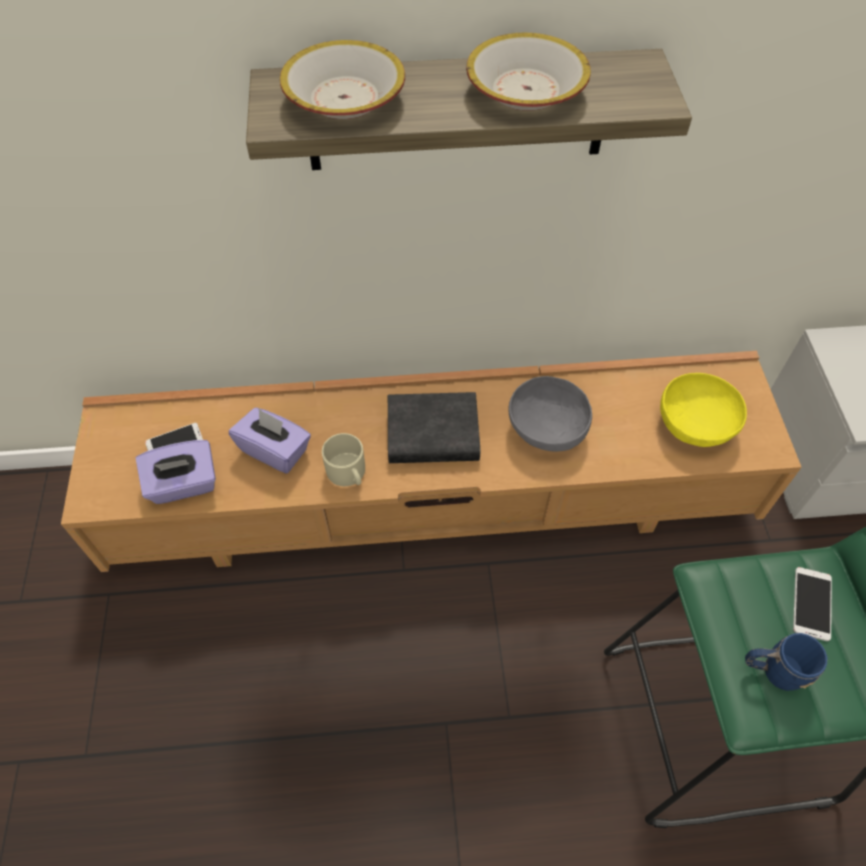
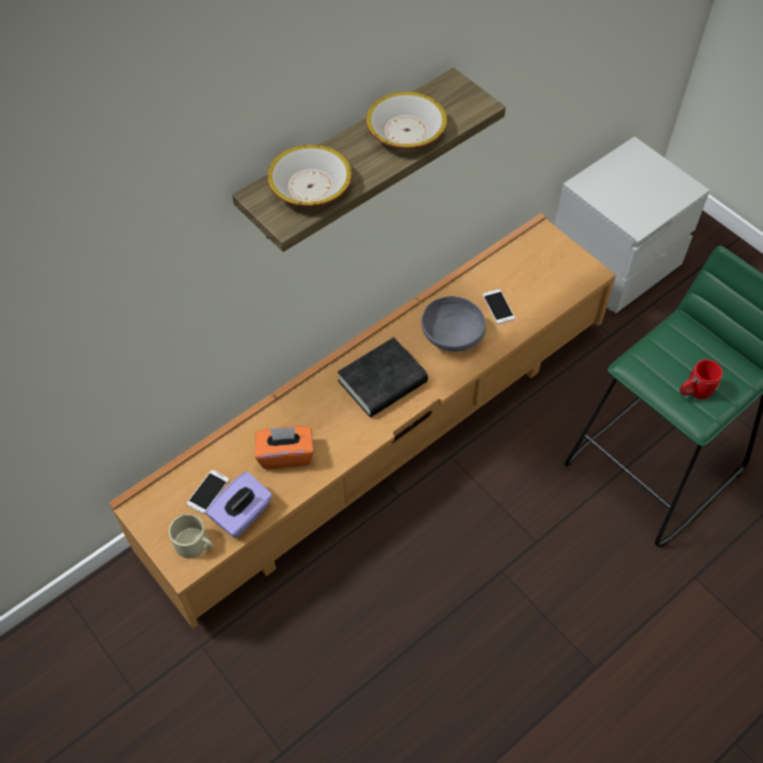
camera: 35 degrees left, 0 degrees up
(275, 450) = (285, 455): purple tissue box -> orange tissue box
(348, 473) = (348, 440): beige mug -> beige mug (195, 544)
(695, 425) = (539, 282): yellow bowl -> none
(773, 670) = (694, 392): blue mug -> red mug
(812, 603) = (689, 346): phone -> phone (498, 306)

